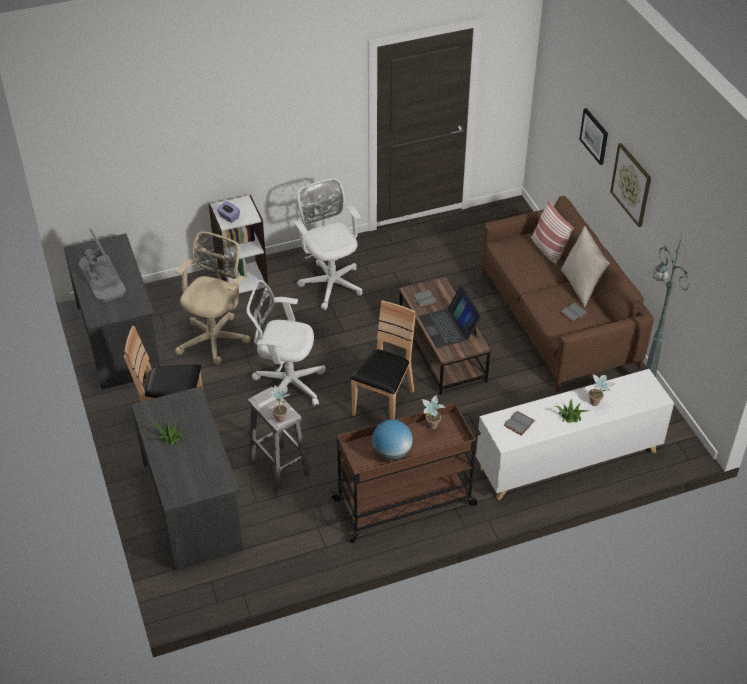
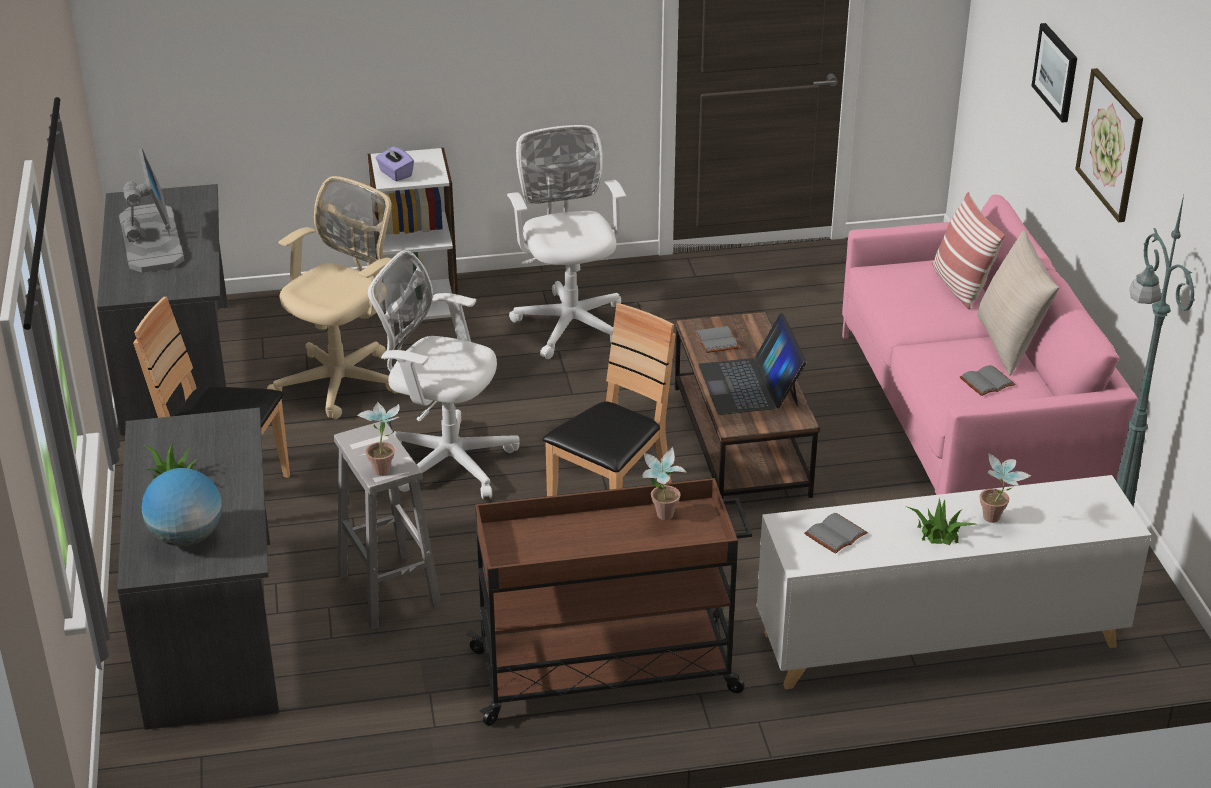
camera: 10 degrees right, 10 degrees down
(392, 452) = (574, 548): globe -> globe (187, 537)
(557, 320) = (967, 416): brown sofa -> pink sofa

